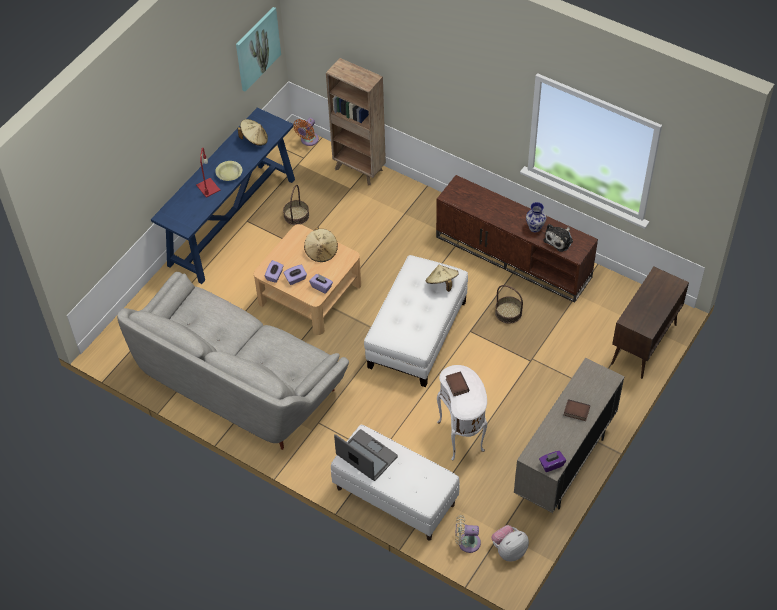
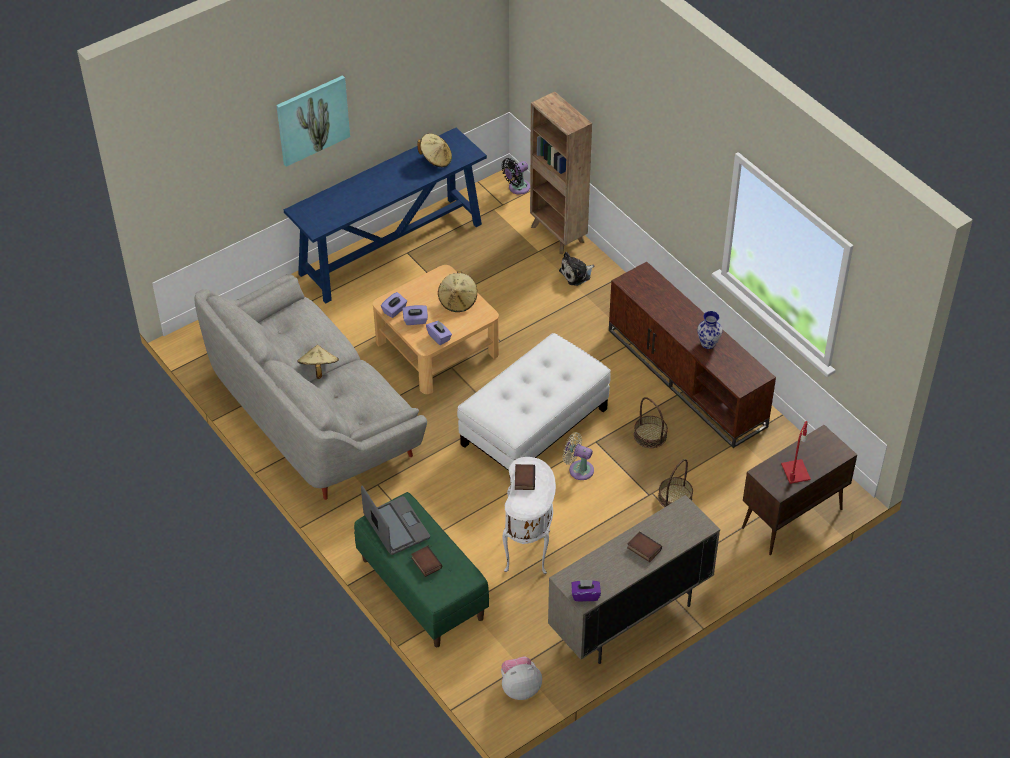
camera: 20 degrees right, 5 degrees down
(208, 188) = (360, 195): red table lamp -> red table lamp (796, 472)
(229, 174) = (390, 187): yellow bowl -> none
(257, 48) = (467, 57): picture -> picture (312, 120)
(296, 215) = (464, 262): basket -> basket (675, 497)
(308, 140) = (517, 188): orange fan -> black fan
(394, 497) = (421, 589): white bench -> green bench
(404, 478) = (425, 563): none -> book
(442, 283) = (573, 373): beige hat -> beige hat (318, 369)
(466, 542) = (476, 663): beige fan -> beige fan (578, 469)
(559, 240) = (730, 365): plush toy -> plush toy (576, 274)

